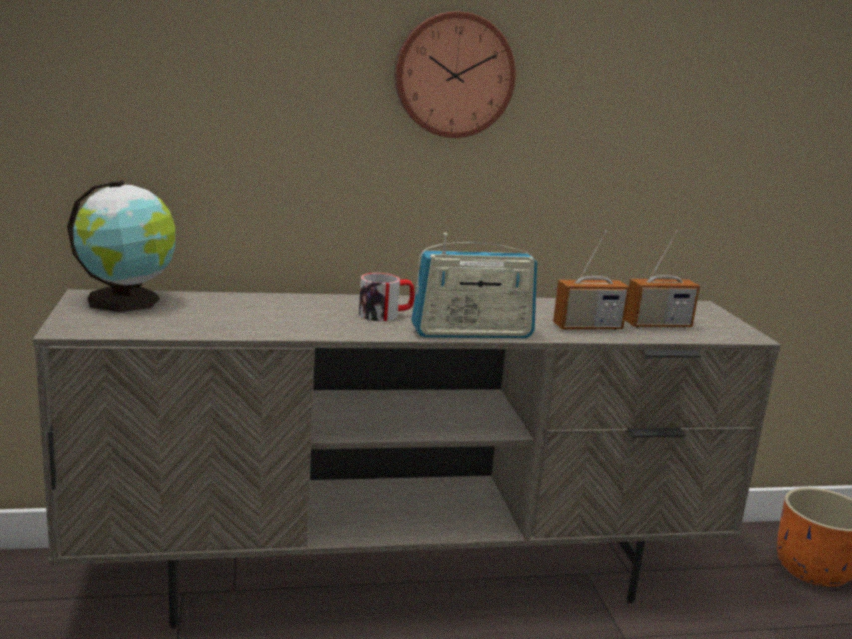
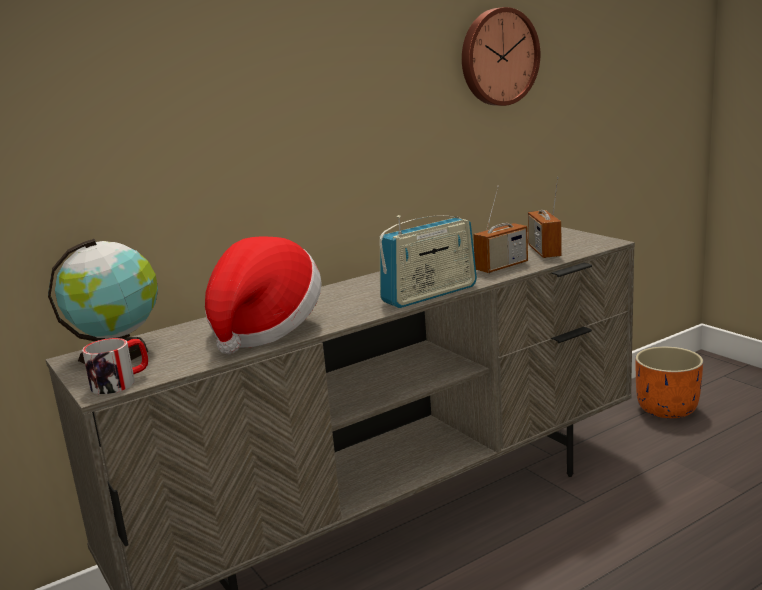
camera: 20 degrees left, 0 degrees up
(272, 319) = (264, 329): none -> hat
(386, 315) = (348, 300): mug -> mug (121, 382)
(453, 75) = (342, 83): wall clock -> wall clock (497, 57)
(657, 325) = (544, 251): radio -> radio turned 120 degrees clockwise

